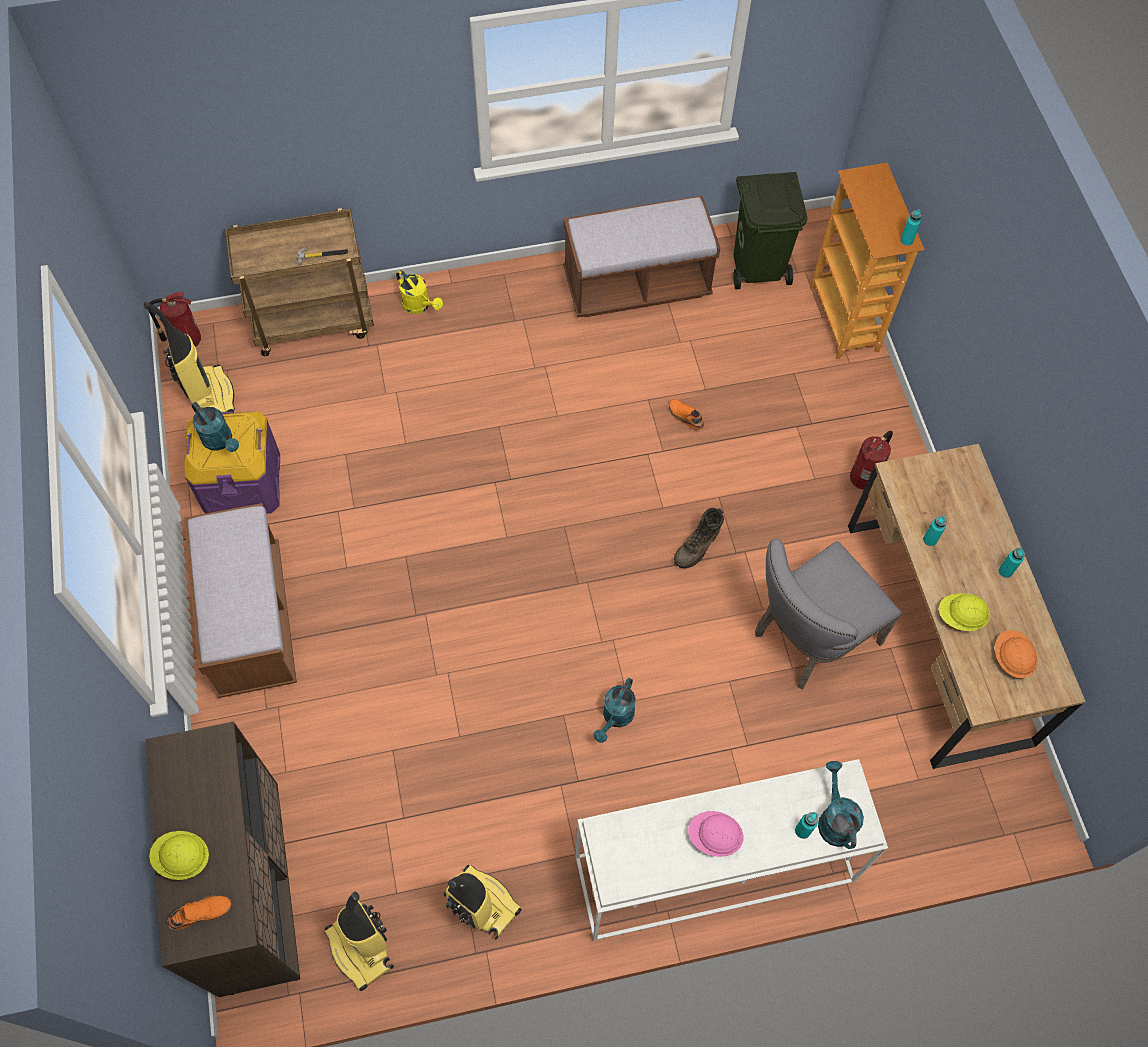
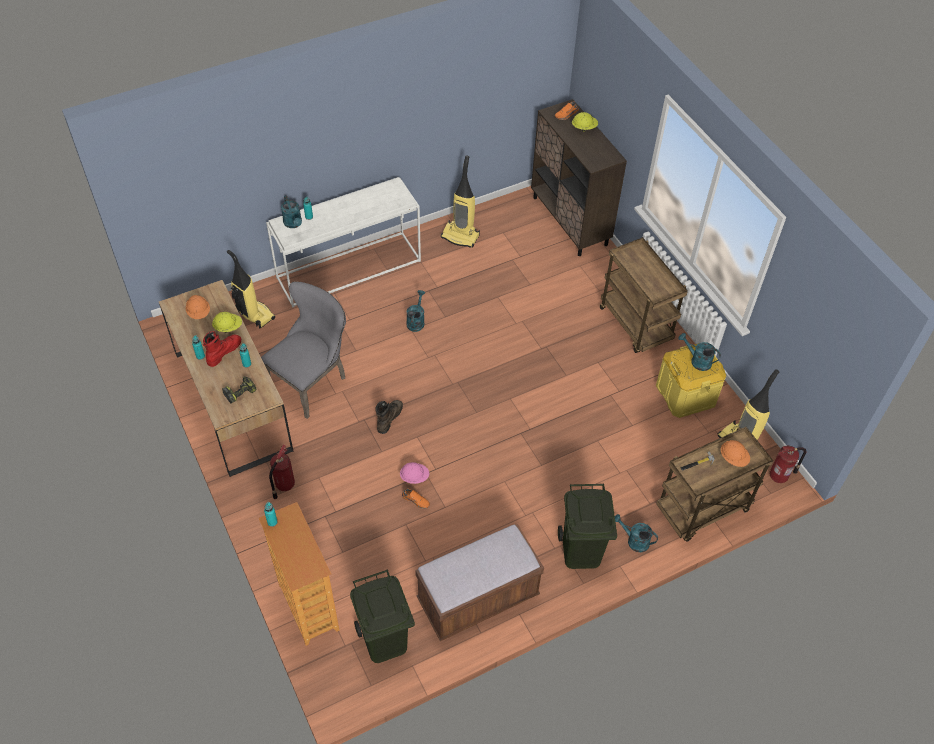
camera: 165 degrees right, 10 degrees down
(242, 483) = (685, 394): purple storage box -> yellow storage box
(251, 621) = (636, 325): brown bench -> brown cart
(271, 251) = (733, 458): none -> orange hard hat
(361, 948) = (510, 211): vacuum cleaner -> vacuum cleaner (254, 314)
(419, 306) = (634, 541): yellow watering can -> turquoise watering can
(492, 309) = (580, 551): none -> green trash can
(714, 837) = (352, 207): pink hard hat -> pink hard hat (414, 477)
(941, 494) = (240, 392): none -> power drill
(967, 570) = (223, 352): none -> red boot

